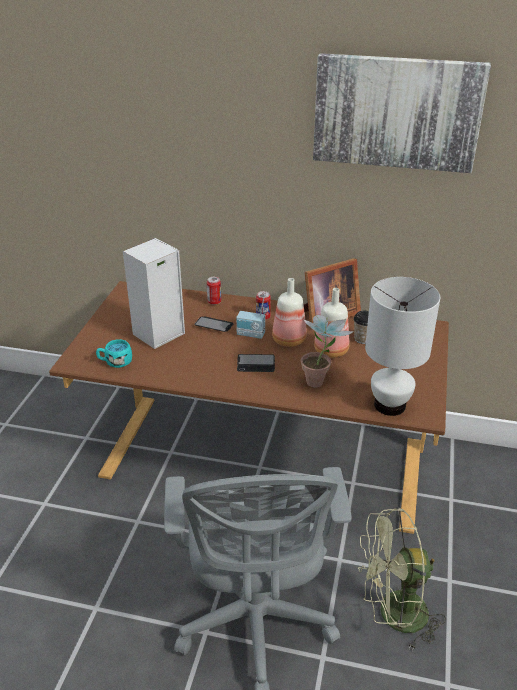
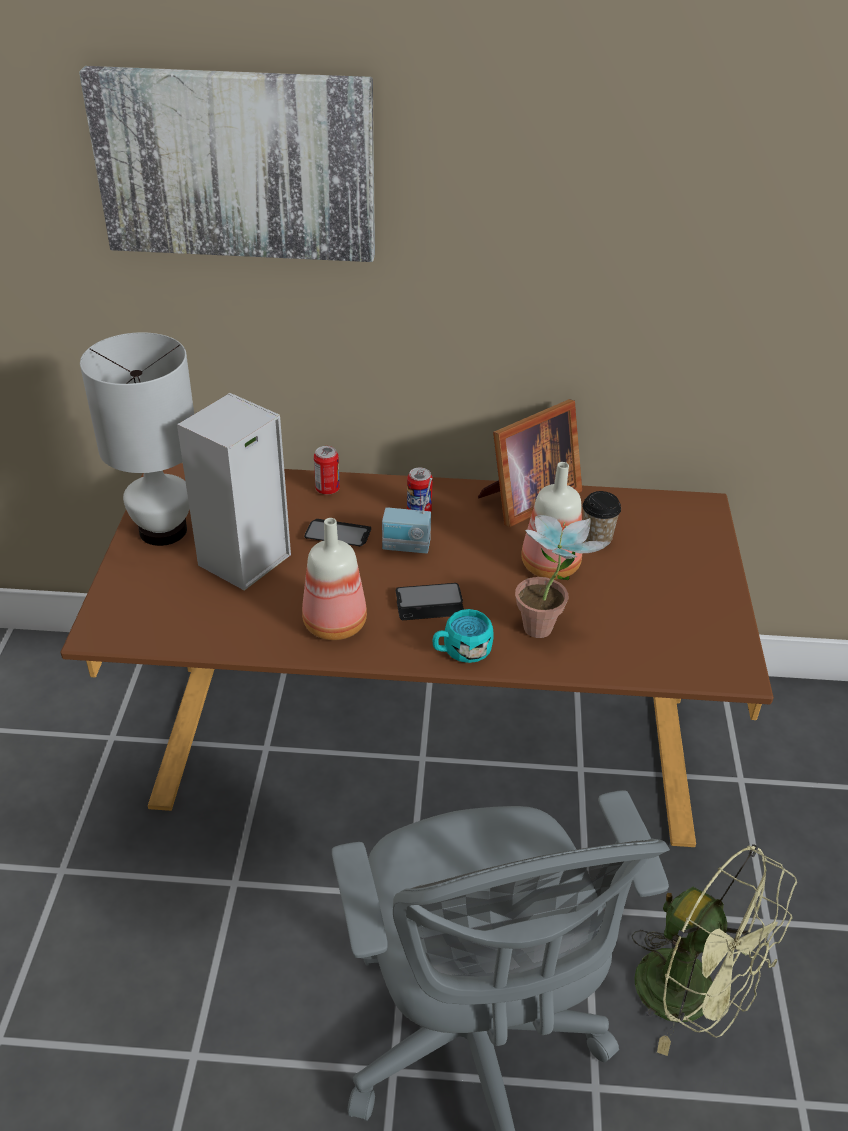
camera: 10 degrees left, 5 degrees up
(115, 362) = (179, 623): turquoise mug -> turquoise mug (461, 651)
(288, 339) = (472, 551): bottle -> bottle (333, 623)
(390, 405) = (674, 660): white table lamp -> white table lamp (164, 531)
(393, 615) = (692, 996): green fan -> green fan turned 120 degrees counterclockwise
(397, 112) = (651, 146): picture -> picture (236, 164)

